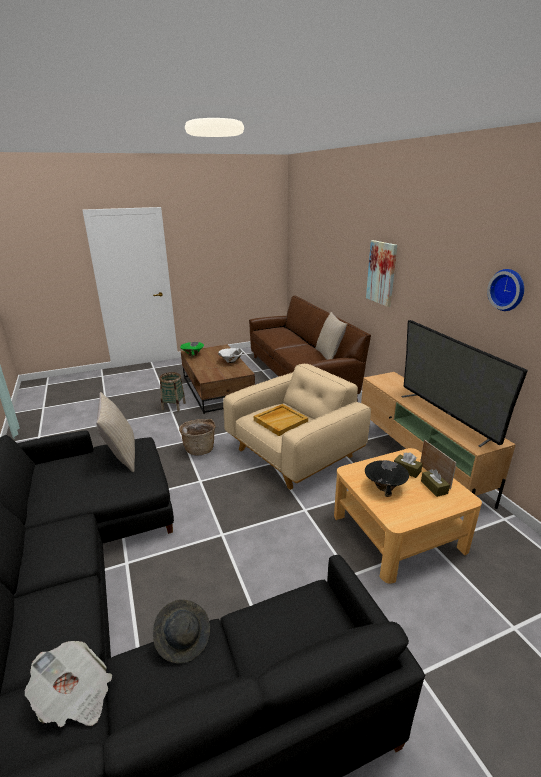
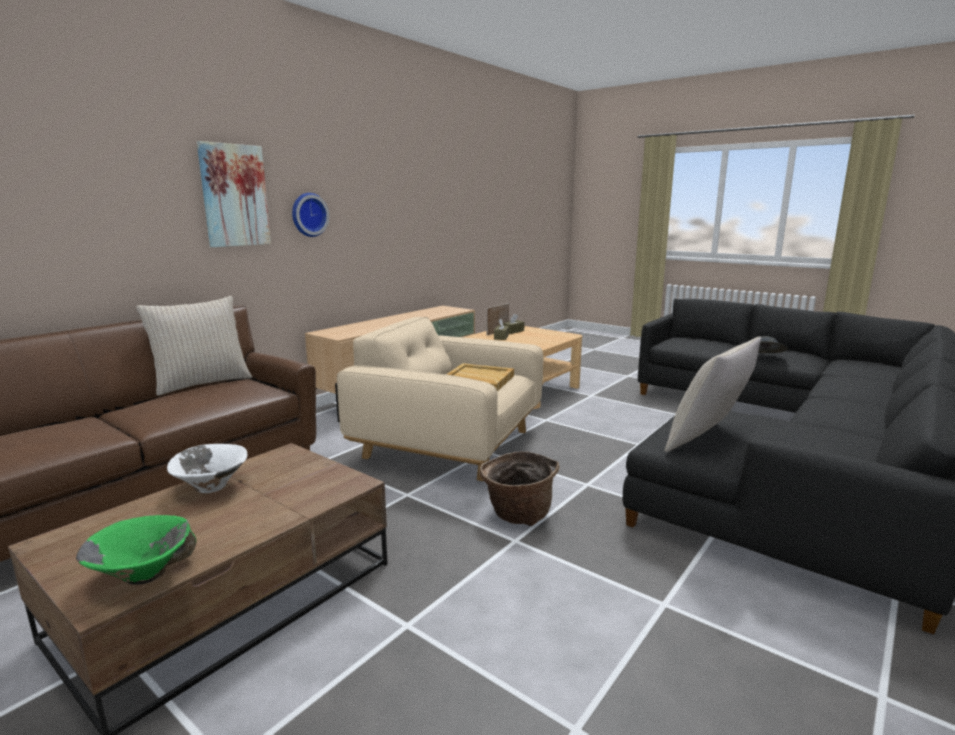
camera: 120 degrees left, 10 degrees down
(75, 696) = (845, 367): newspaper -> none
(173, 406) = (375, 636): basket -> none
(385, 487) = (535, 339): black bowl -> none
(446, 416) = (416, 316): television -> none
(508, 289) = (407, 179): wall clock -> wall clock (308, 214)

